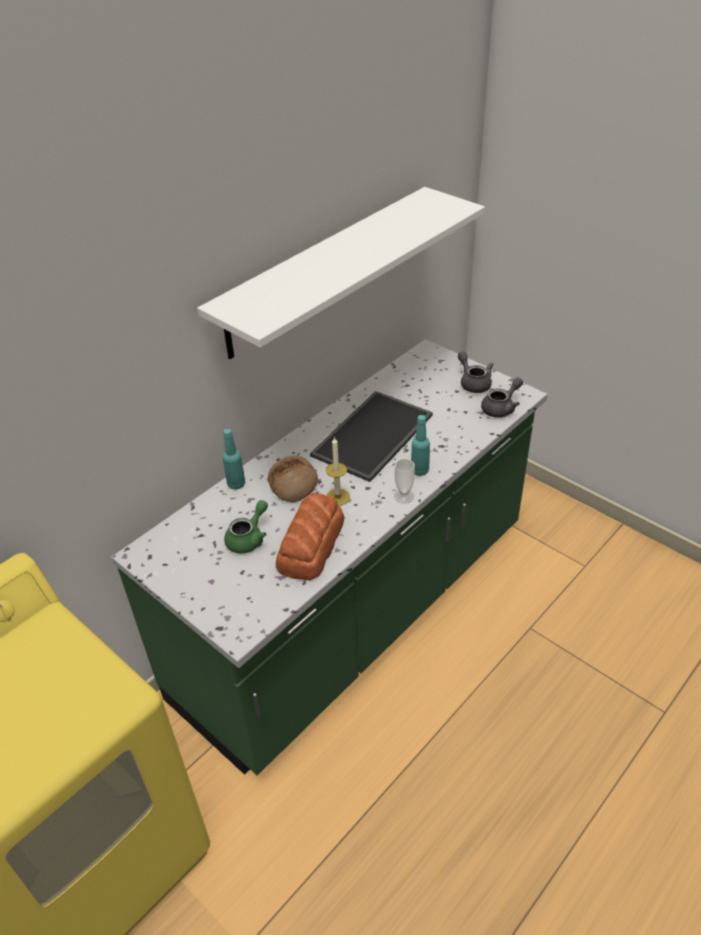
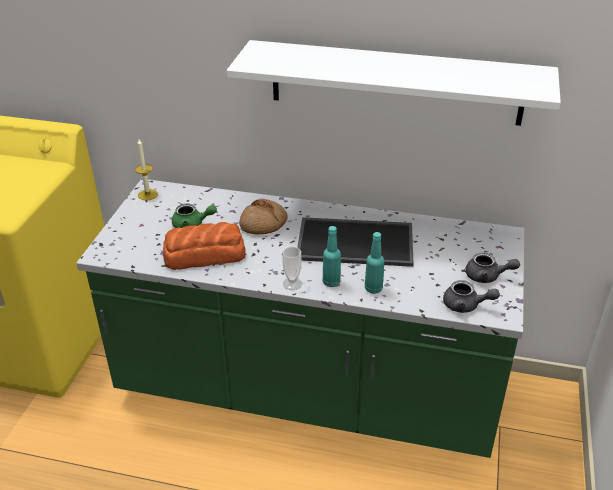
camera: 60 degrees right, 5 degrees down
(236, 484) = (244, 199): turquoise bottle -> turquoise bottle (373, 288)
(337, 497) = (265, 250): candle -> candle (148, 194)
(473, 382) = (487, 276): grey teapot -> grey teapot turned 75 degrees clockwise

